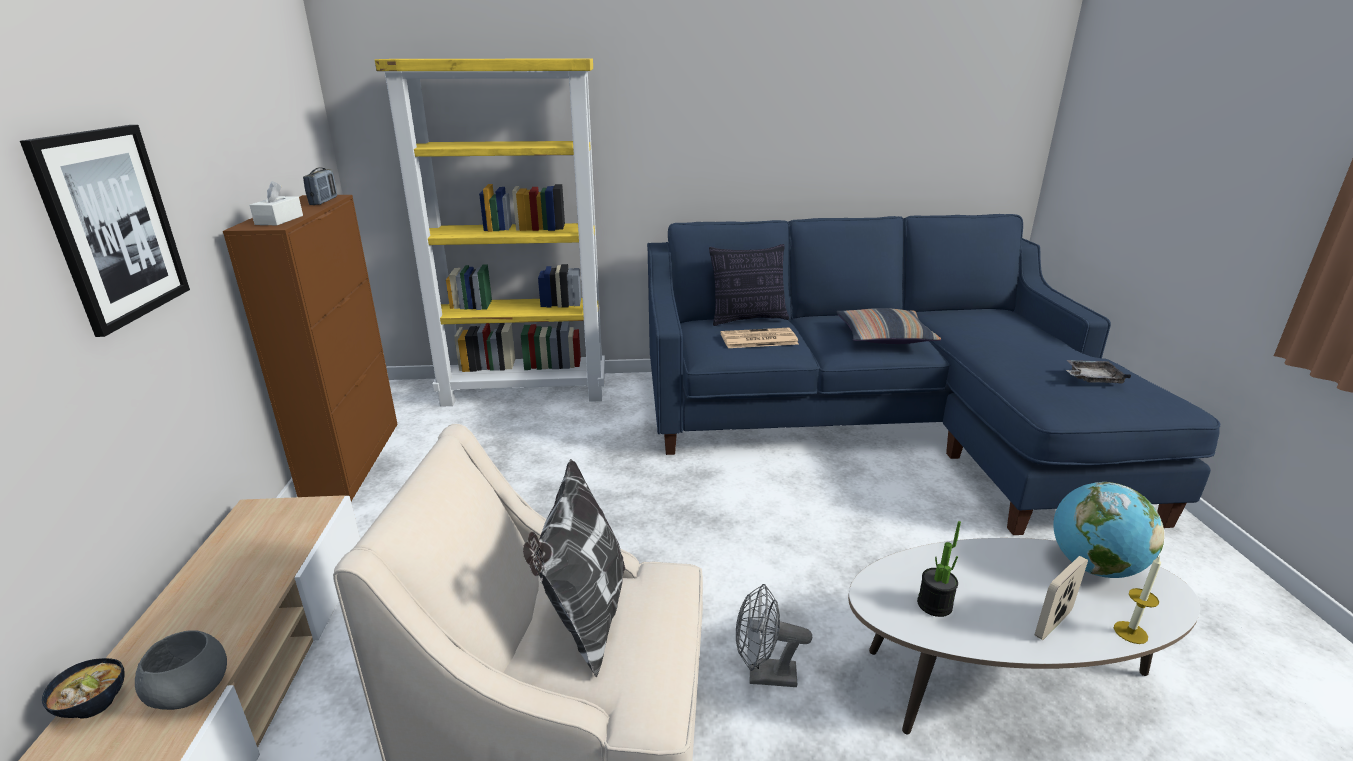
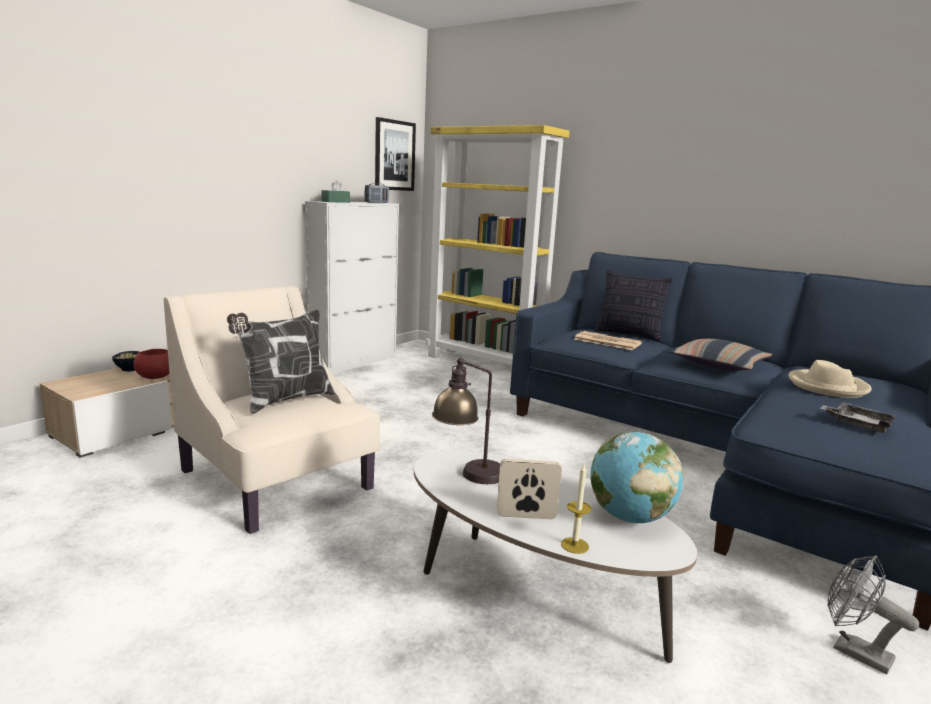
camera: 40 degrees right, 10 degrees down
(112, 226) = (238, 178): picture -> picture (394, 155)
(191, 690) = (156, 376): grey bowl -> red bowl
(279, 220) = (335, 202): white tissue box -> green tissue box
(353, 459) = (354, 362): brown cabinet -> white cabinet
(764, 675) = (394, 512): grey fan -> grey fan (852, 650)
(934, 605) = (468, 476): potted plant -> table lamp
(999, 338) = (827, 386): none -> beige hat

